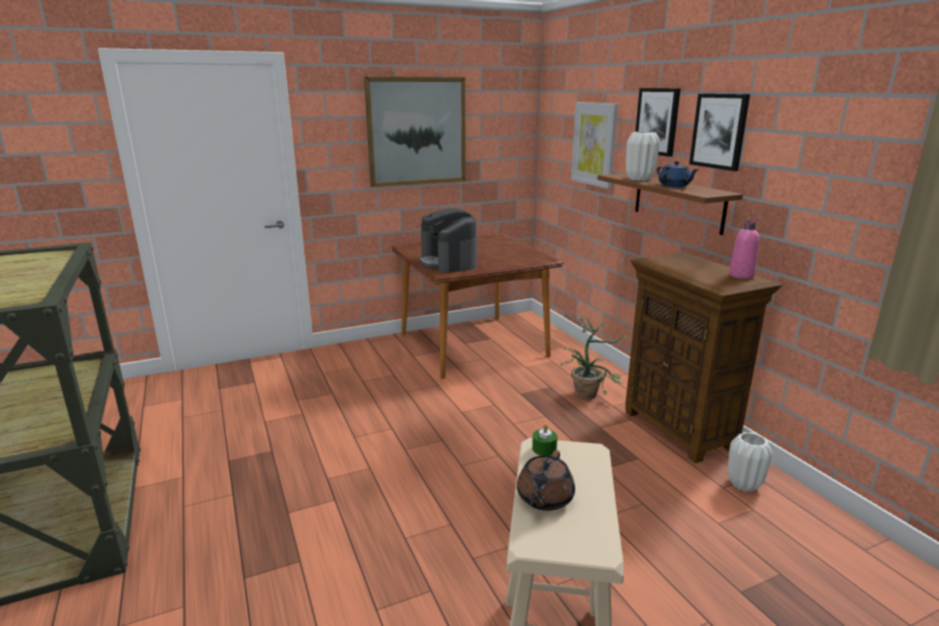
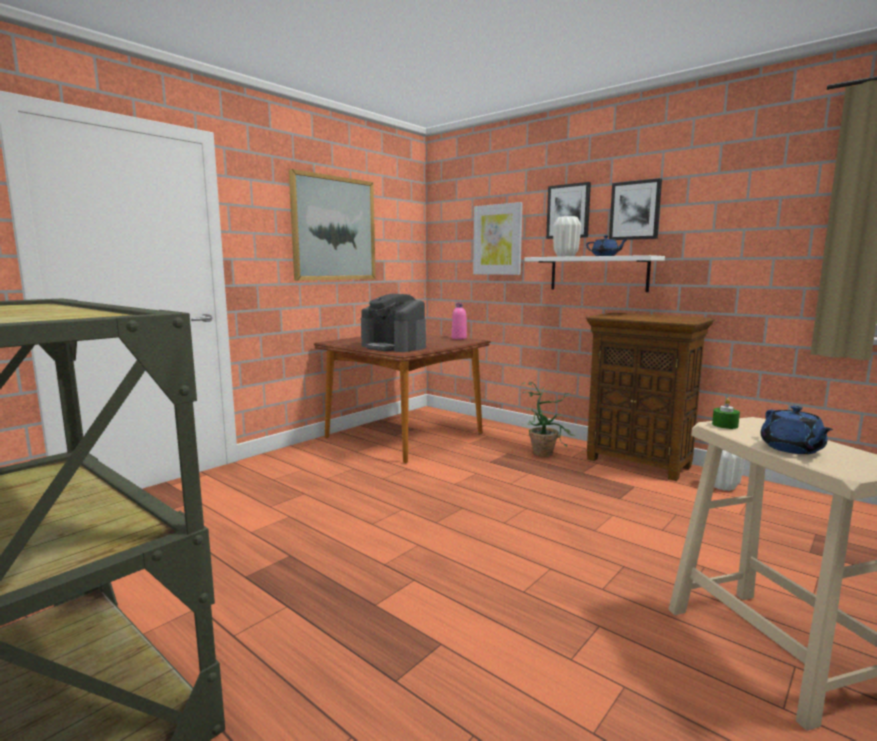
camera: 25 degrees left, 10 degrees down
(544, 498) = (792, 449): brown teapot -> blue teapot
(678, 202) = (598, 273): brown shelf -> white shelf
(741, 275) = (682, 316): pink bottle -> pink bottle (459, 338)

